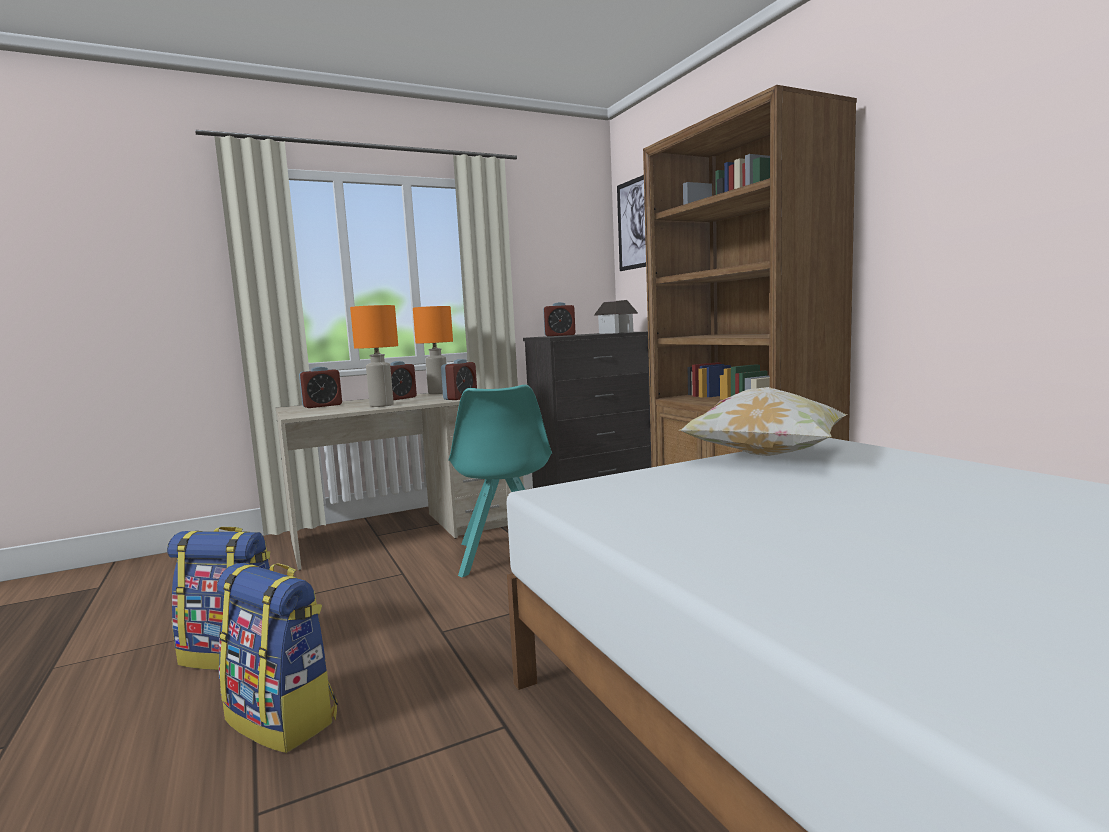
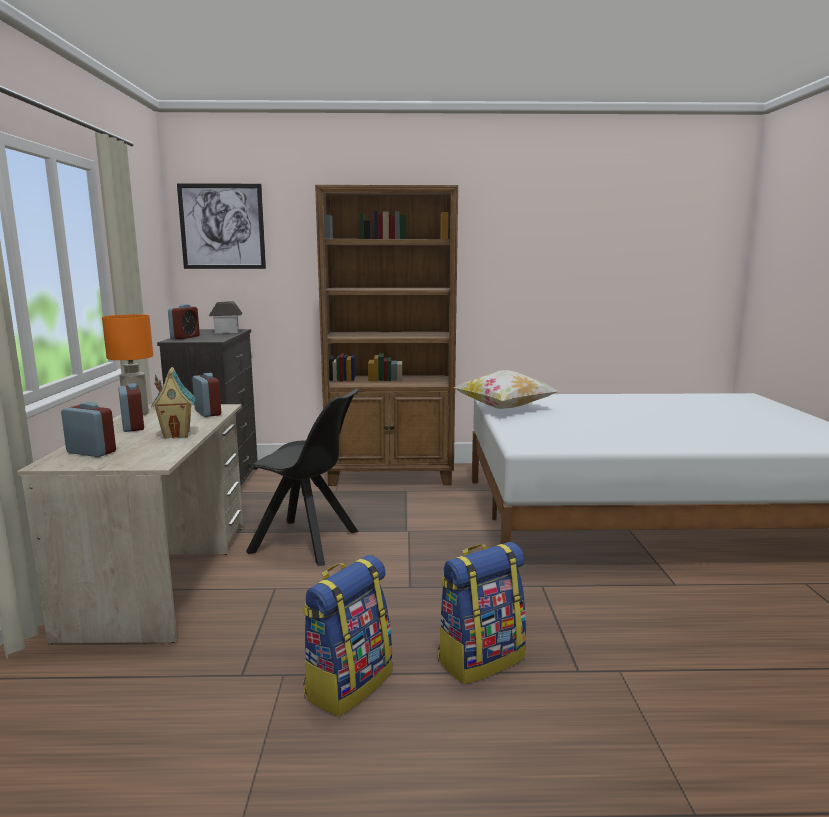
camera: 65 degrees left, 5 degrees up
(322, 406) = (91, 452): alarm clock -> alarm clock turned 60 degrees counterclockwise
(382, 405) = (177, 434): orange table lamp -> toy house
(506, 557) = (307, 543): turquoise chair -> black chair

